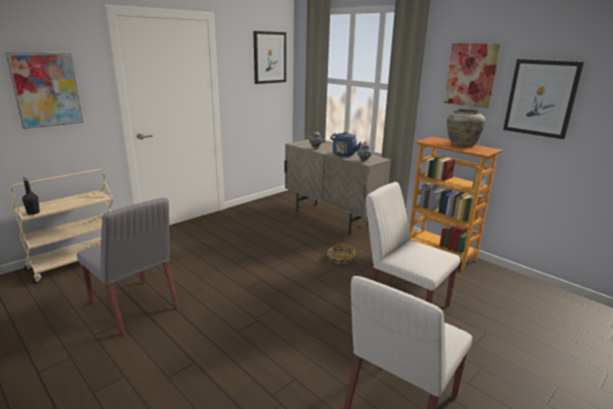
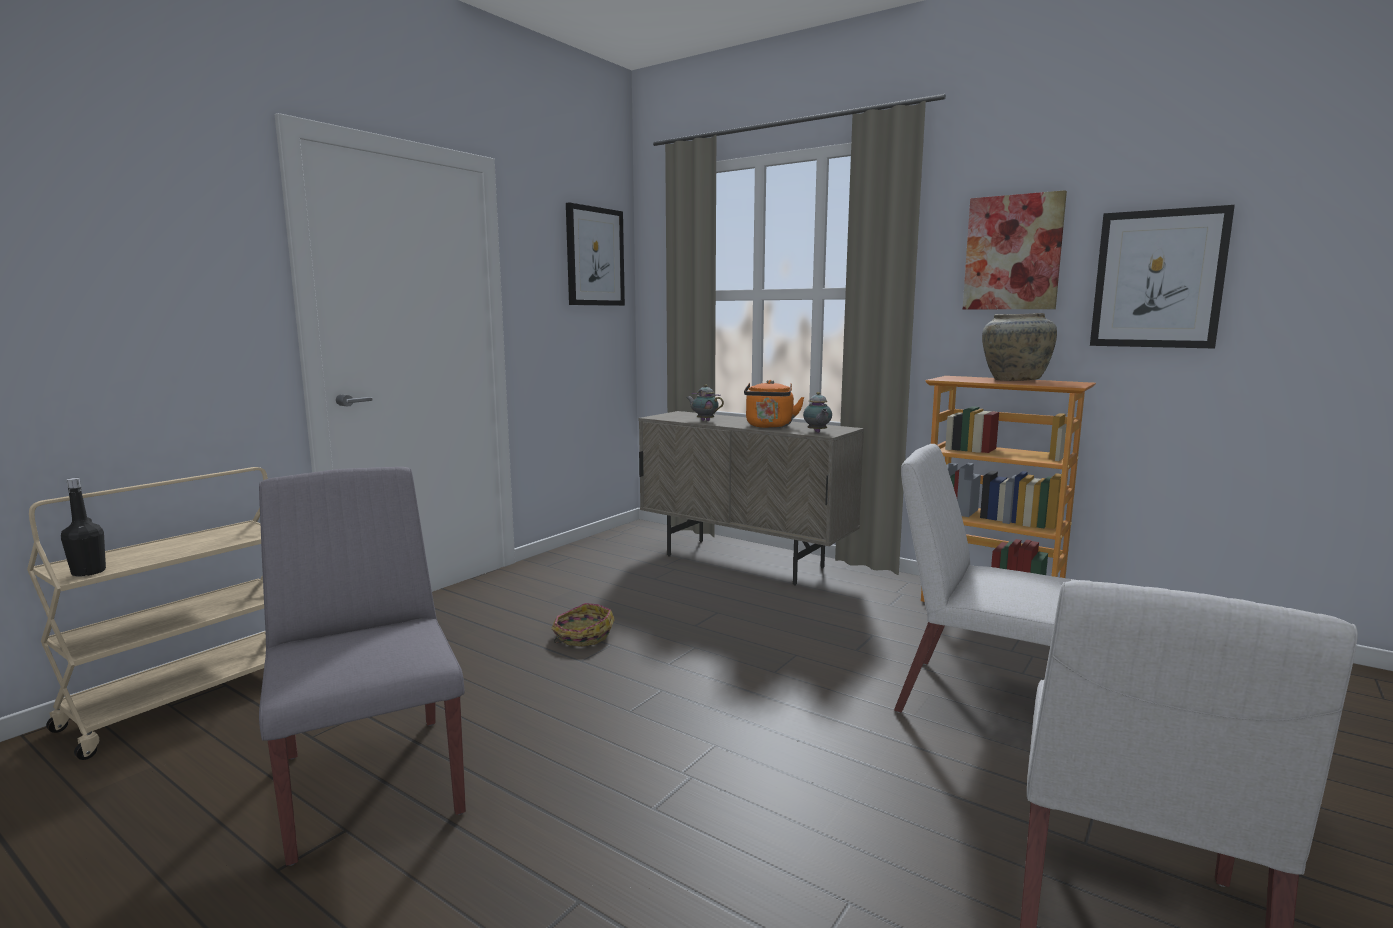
camera: 10 degrees left, 10 degrees down
(46, 90) = (134, 283): picture -> none
(134, 306) = (371, 782): grey chair -> grey chair turned 150 degrees counterclockwise
(340, 259) = (803, 631): basket -> basket (582, 636)
(343, 155) = (769, 426): blue kettle -> orange kettle

